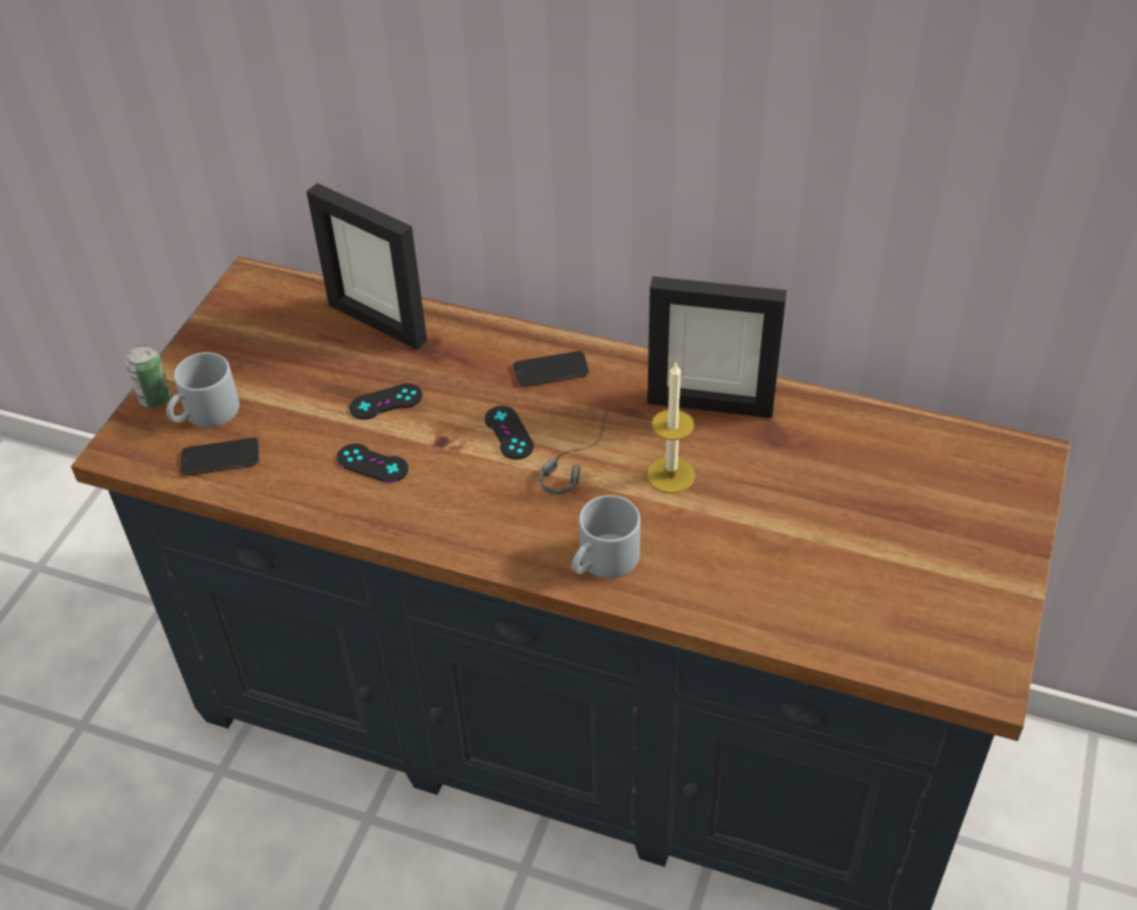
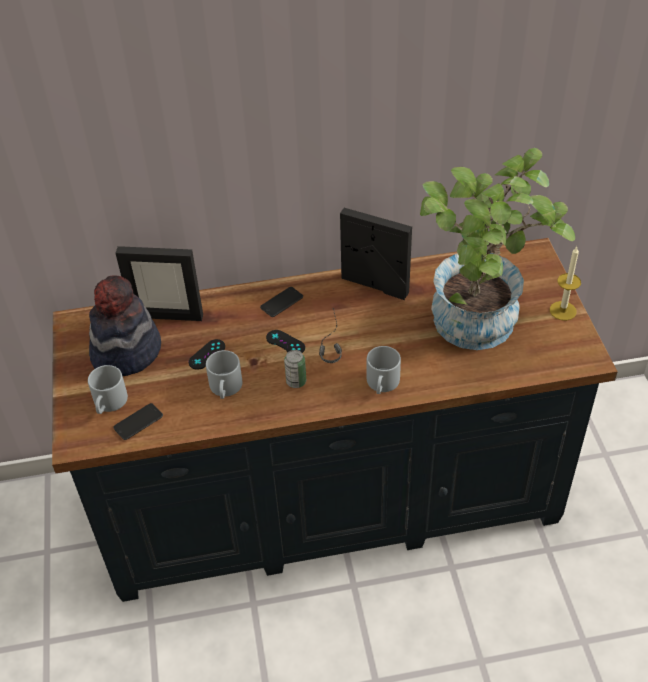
camera: 30 degrees left, 0 degrees up
(155, 398) = (72, 408): can -> can (296, 381)
(283, 351) = (125, 352): none -> hat
(372, 463) = (226, 388): black game controller -> grey mug
(671, 475) = (382, 329): candle -> candle (563, 311)
(710, 403) = (374, 286): picture frame -> picture frame turned 135 degrees counterclockwise
(824, 544) = (477, 330): none -> potted plant

